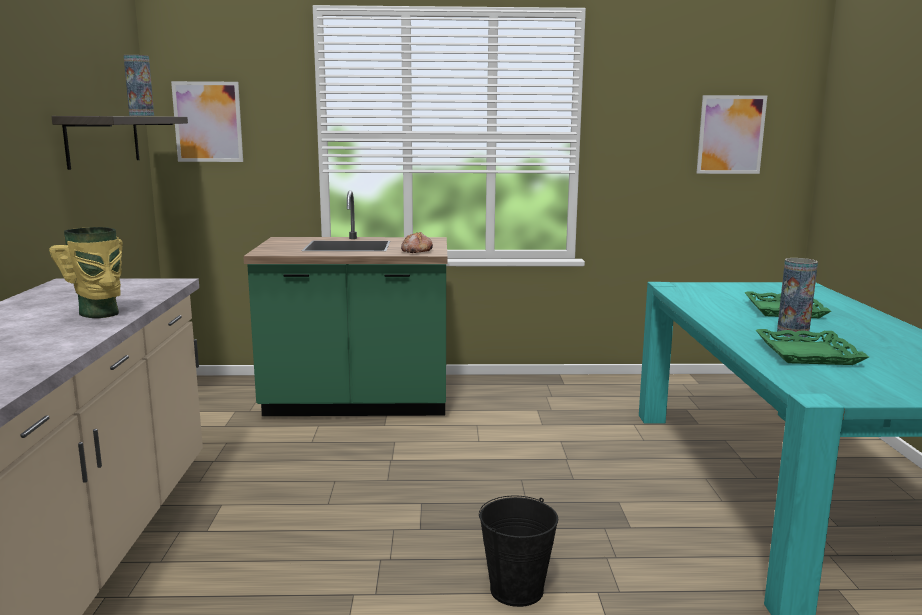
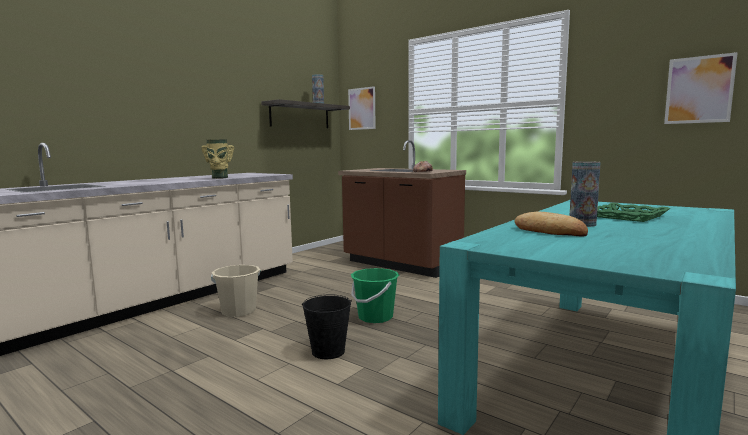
camera: 40 degrees right, 5 degrees down
(246, 580) = (238, 311): none -> beige bucket
(357, 403) = (401, 264): green counter -> brown counter
(478, 509) = (375, 317): none -> green bucket
(806, 353) = (549, 231): green tray -> bread

